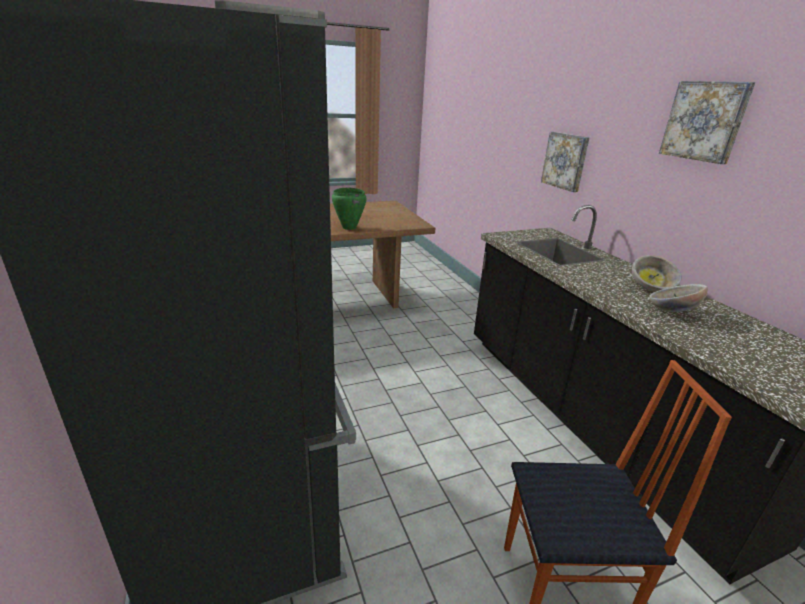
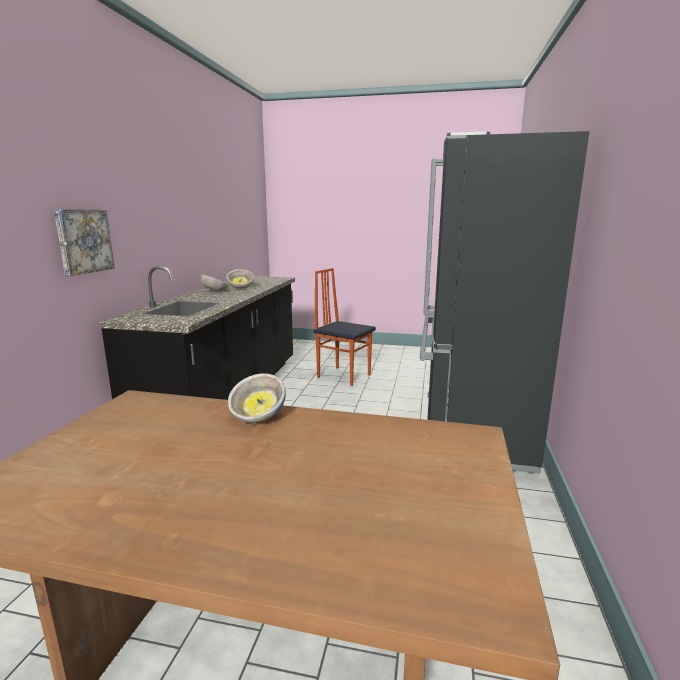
camera: 145 degrees left, 10 degrees down
(349, 227) = (258, 417): green cooking pot -> bowl
(705, 121) = (168, 187): picture -> none

